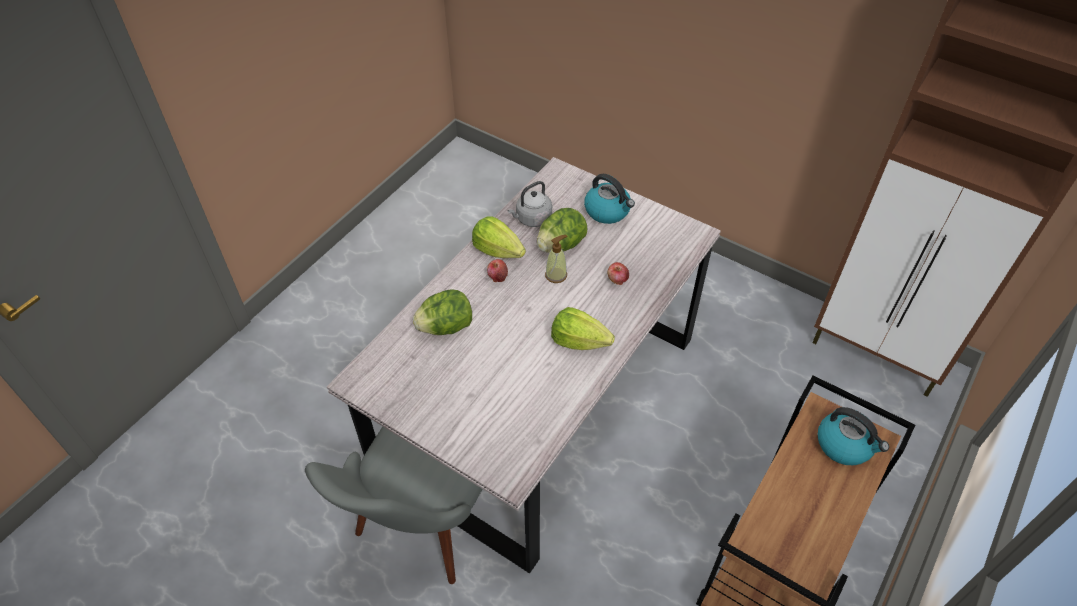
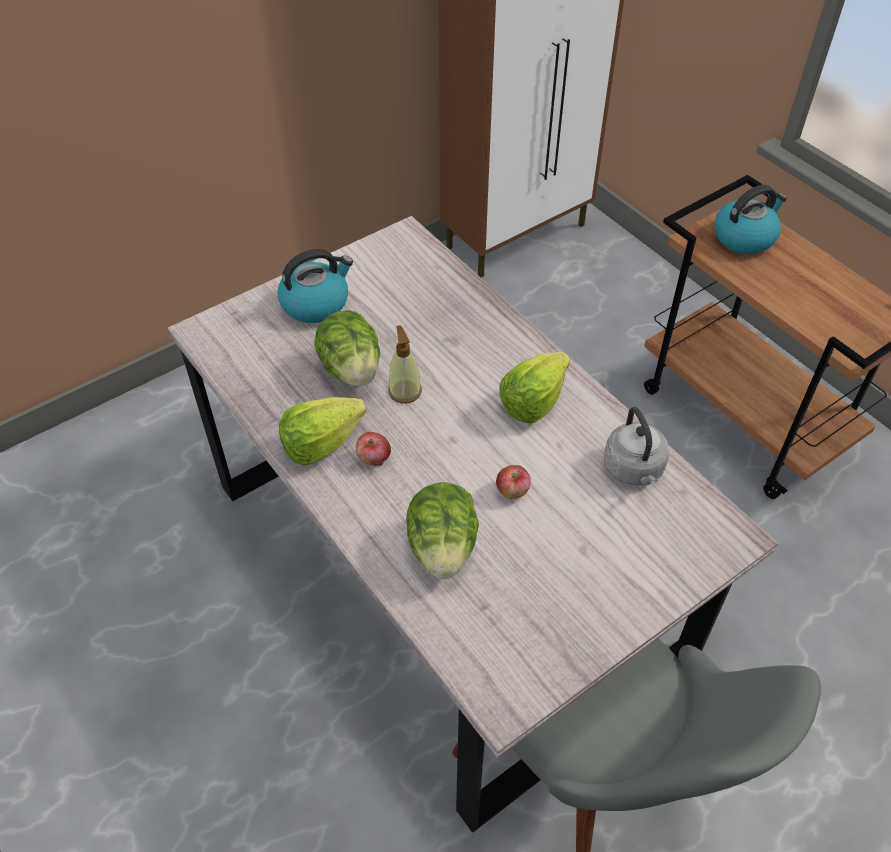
camera: 70 degrees left, 0 degrees up
(532, 219) = (281, 387): grey kettle -> grey kettle (634, 469)
(617, 279) = (444, 332): apple -> apple (512, 491)

